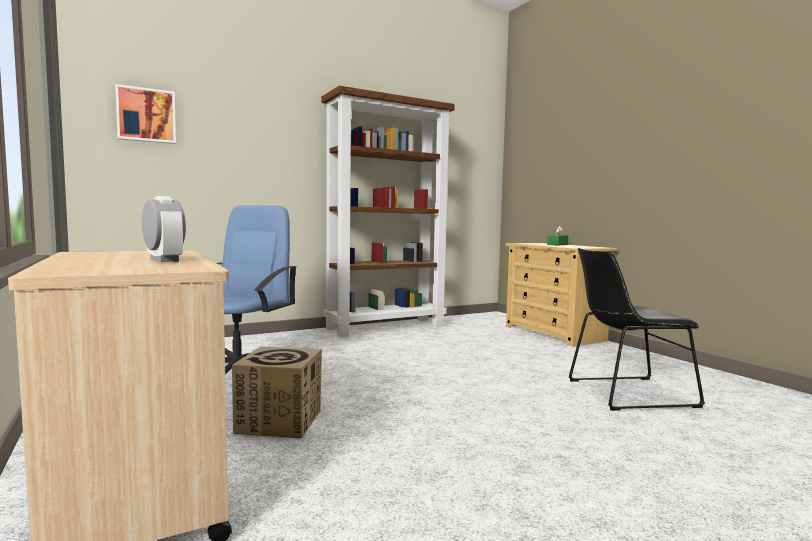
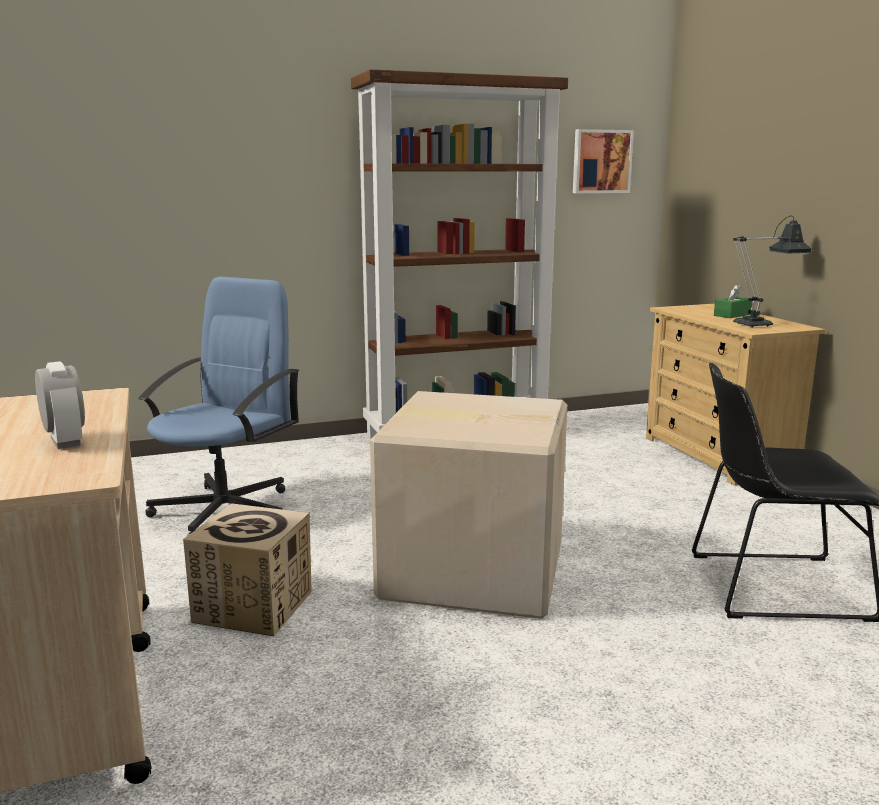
camera: 10 degrees right, 10 degrees up
(146, 115) = (90, 135): picture -> picture (601, 161)
(429, 393) = (471, 569): none -> cardboard box
(578, 246) = (759, 324): none -> table lamp

